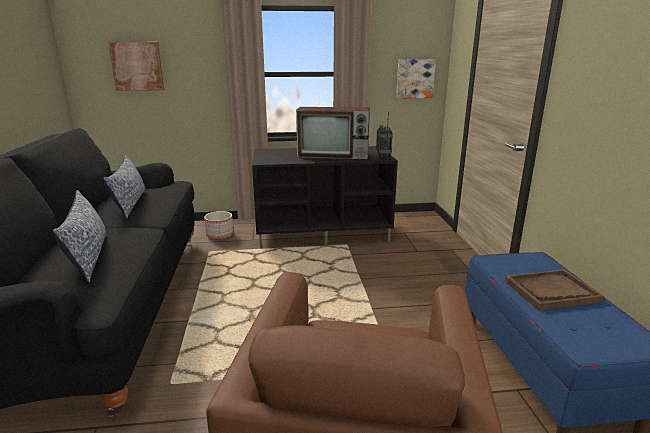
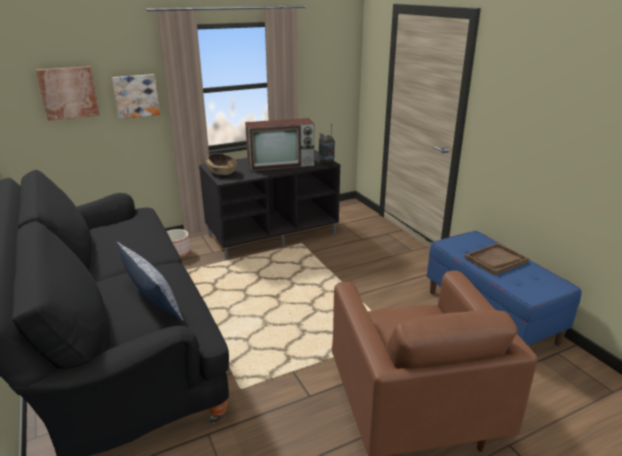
camera: 20 degrees left, 5 degrees up
(130, 203) = (125, 241): pillow -> none
(268, 156) = (222, 172): none -> brown bowl
(415, 78) = (334, 83): picture -> picture (136, 96)

